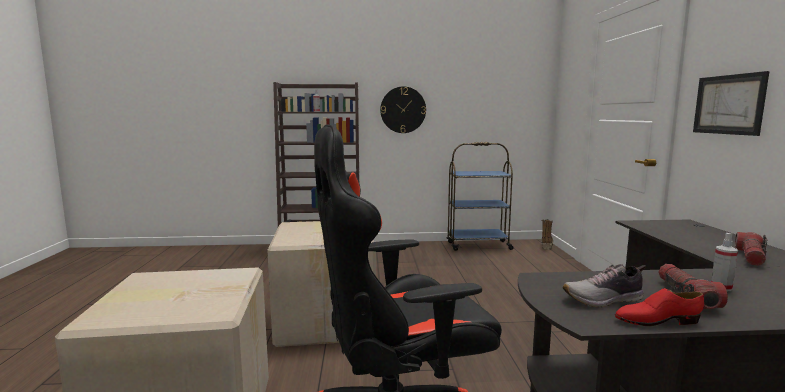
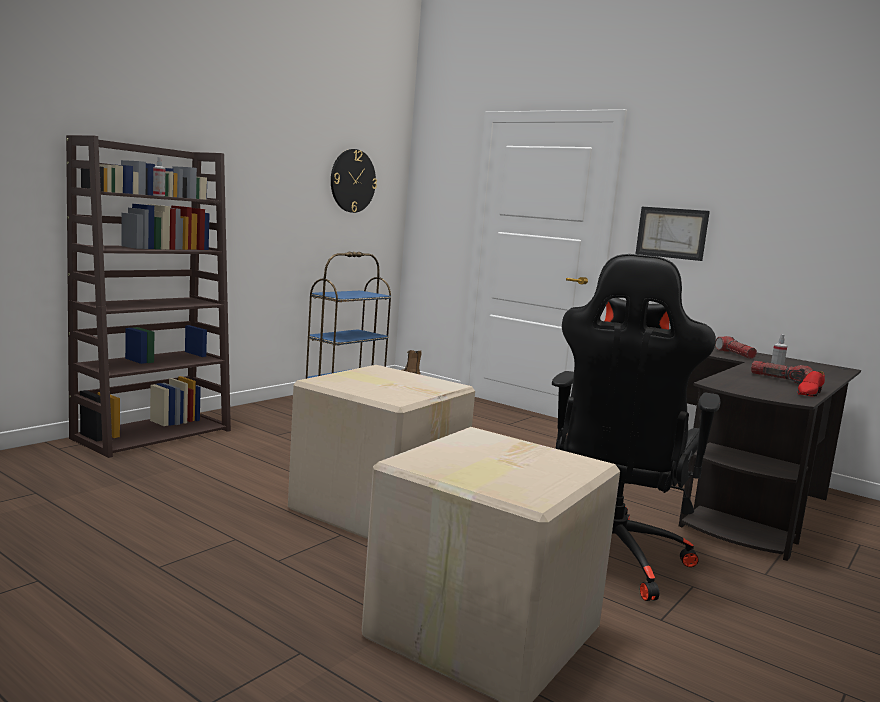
camera: 50 degrees left, 0 degrees up
(403, 110) = (252, 199): wall clock -> wall clock (352, 181)
(604, 300) = (768, 388): shoe -> none

